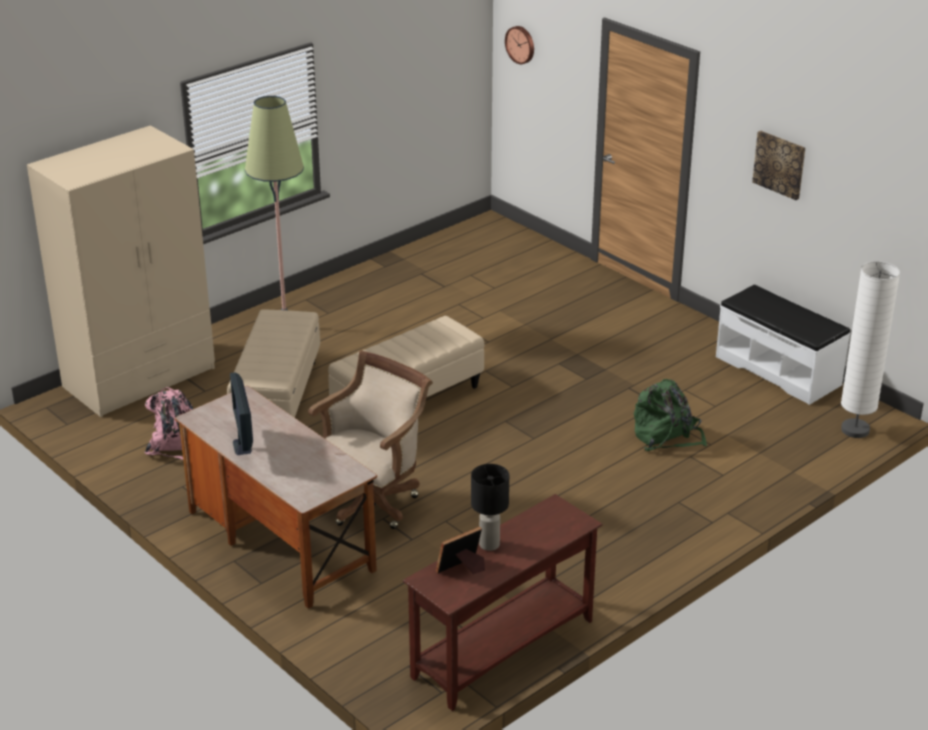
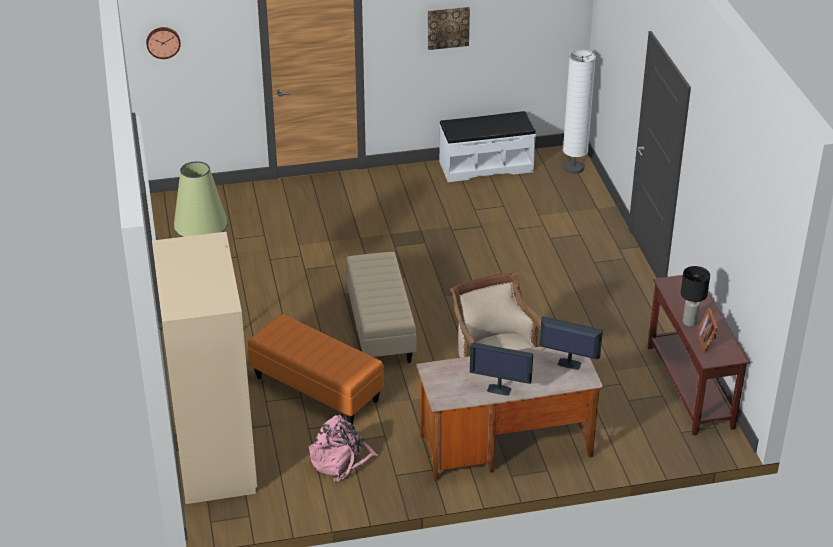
camera: 60 degrees left, 5 degrees up
(278, 398) = (317, 389): beige ottoman -> orange ottoman
(325, 478) = (568, 363): none -> monitor
(666, 436) = (520, 238): green backpack -> none

